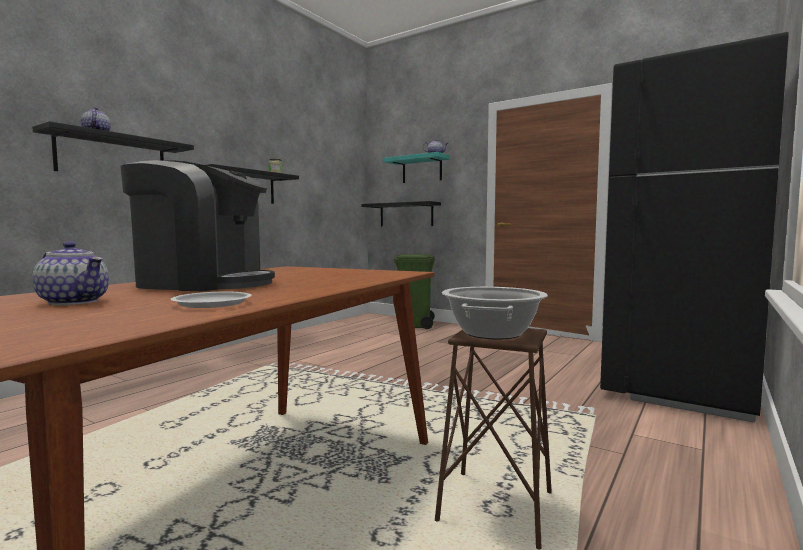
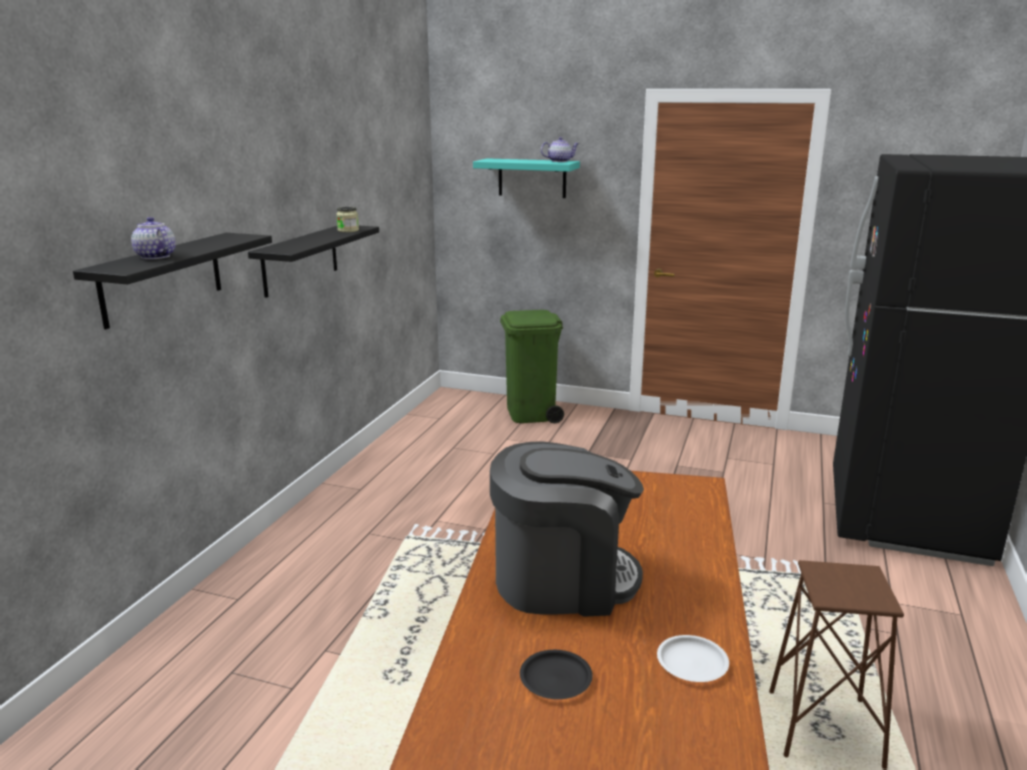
camera: 15 degrees left, 15 degrees up
(75, 302) = (555, 678): teapot -> black plate
(406, 215) = (504, 245): black shelf -> none
(493, 333) = (843, 586): cooking pot -> none

